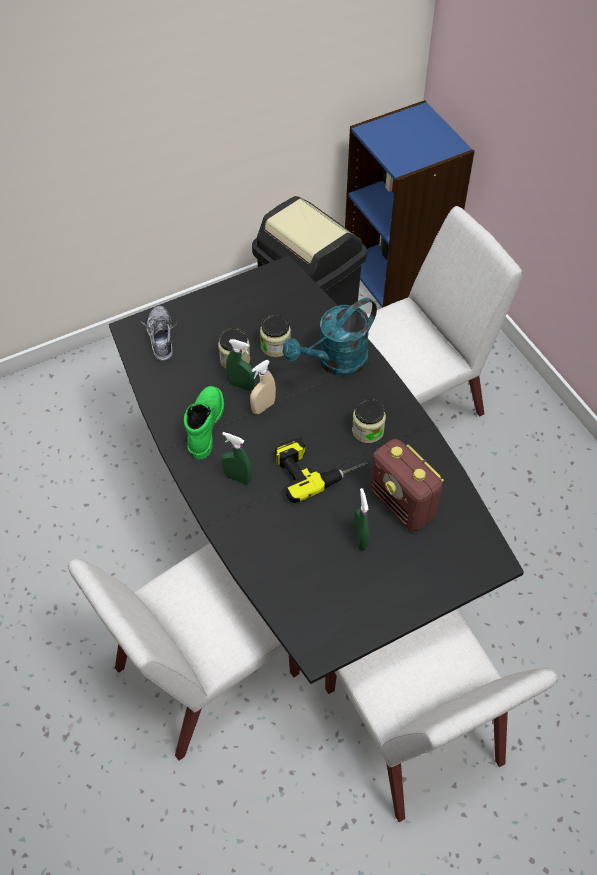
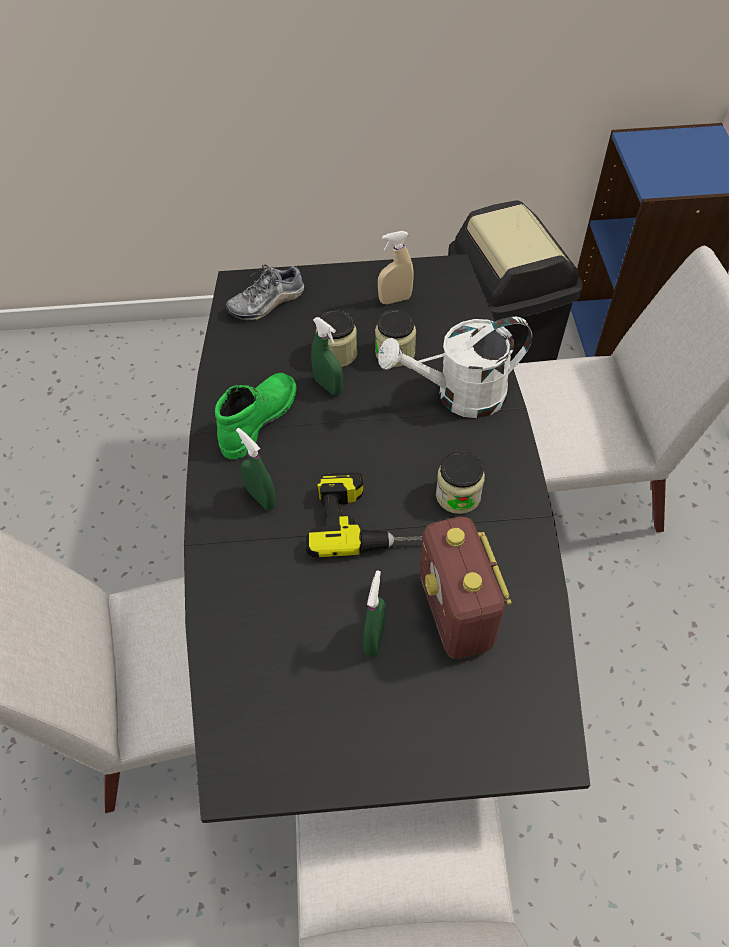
camera: 25 degrees right, 0 degrees up
(161, 337) = (267, 303): shoe -> shoe turned 135 degrees counterclockwise
(263, 407) = (340, 421): beige spray bottle -> beige spray bottle (395, 299)
(335, 363) = (459, 396): turquoise watering can -> white watering can

